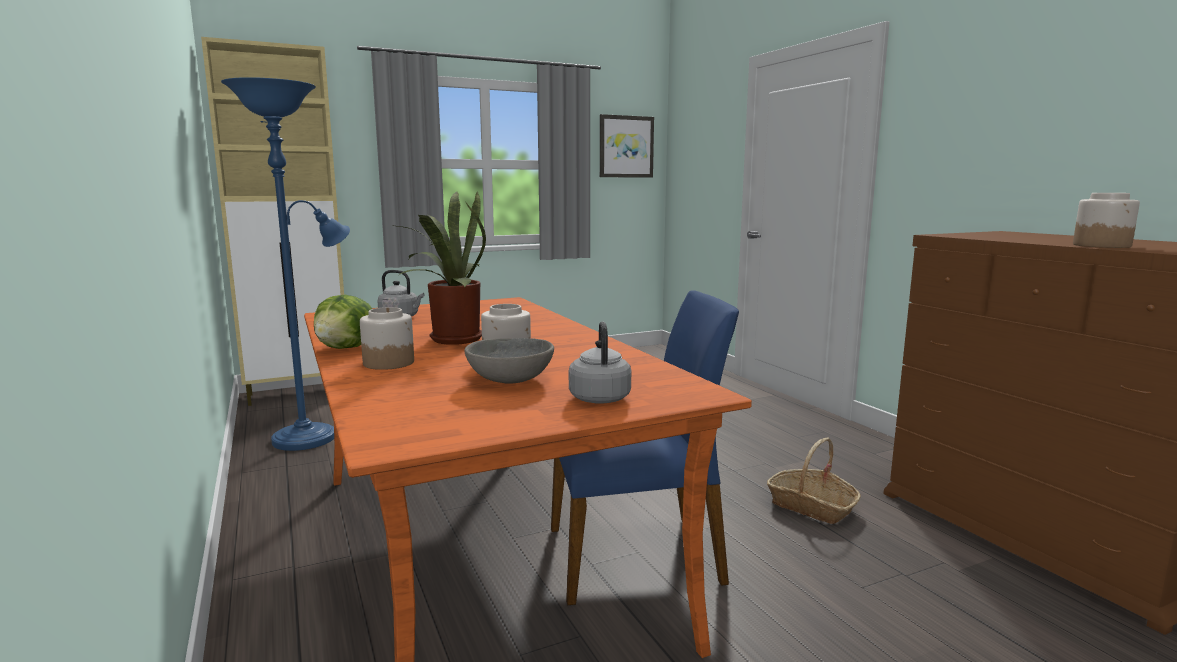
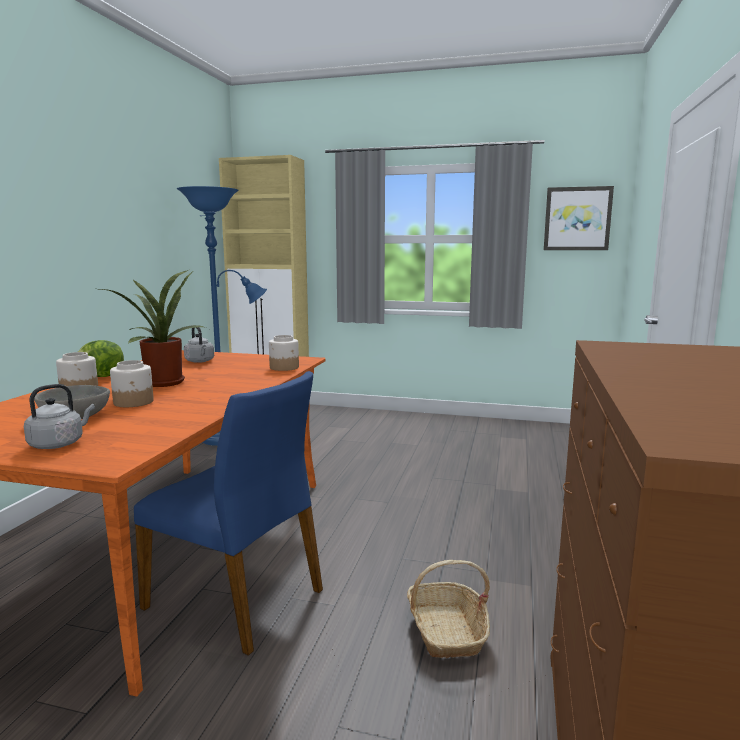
camera: 40 degrees right, 0 degrees up
(1101, 245) = (663, 391): jar -> jar (284, 367)

